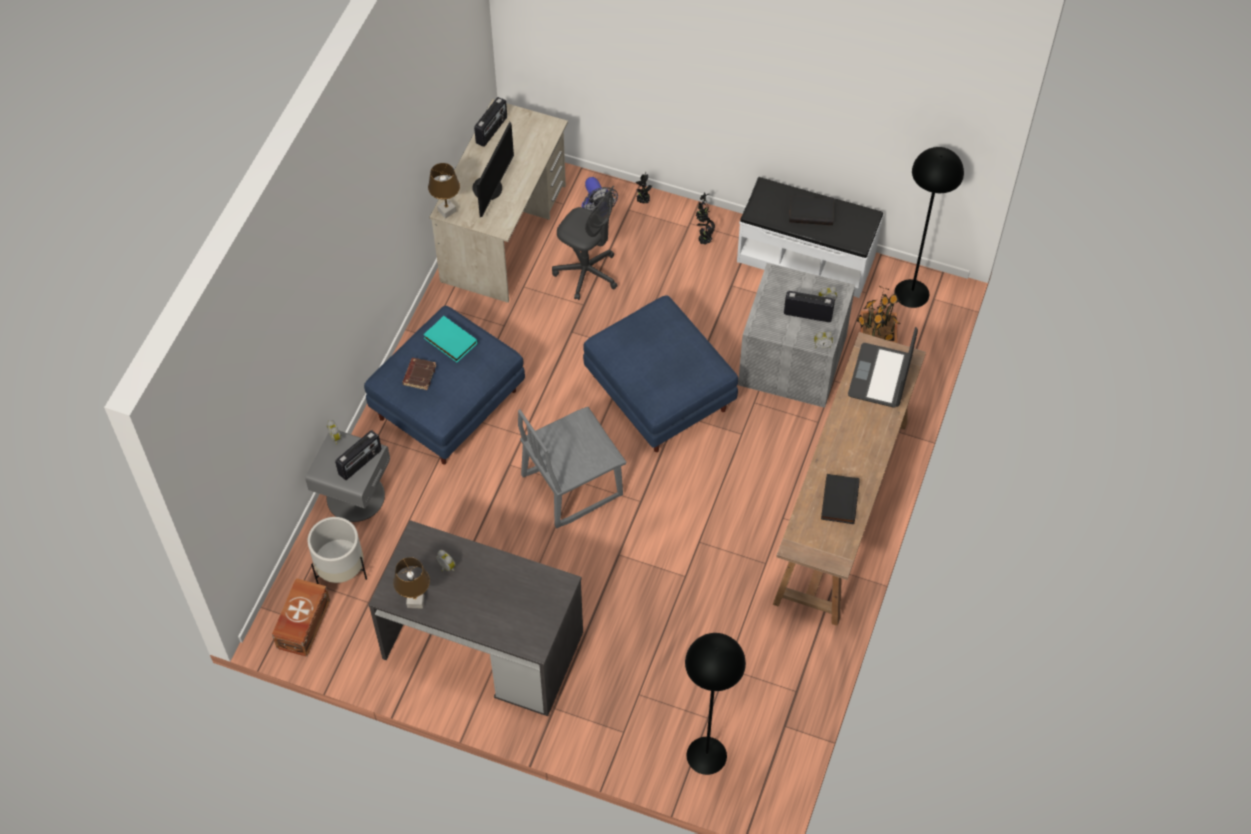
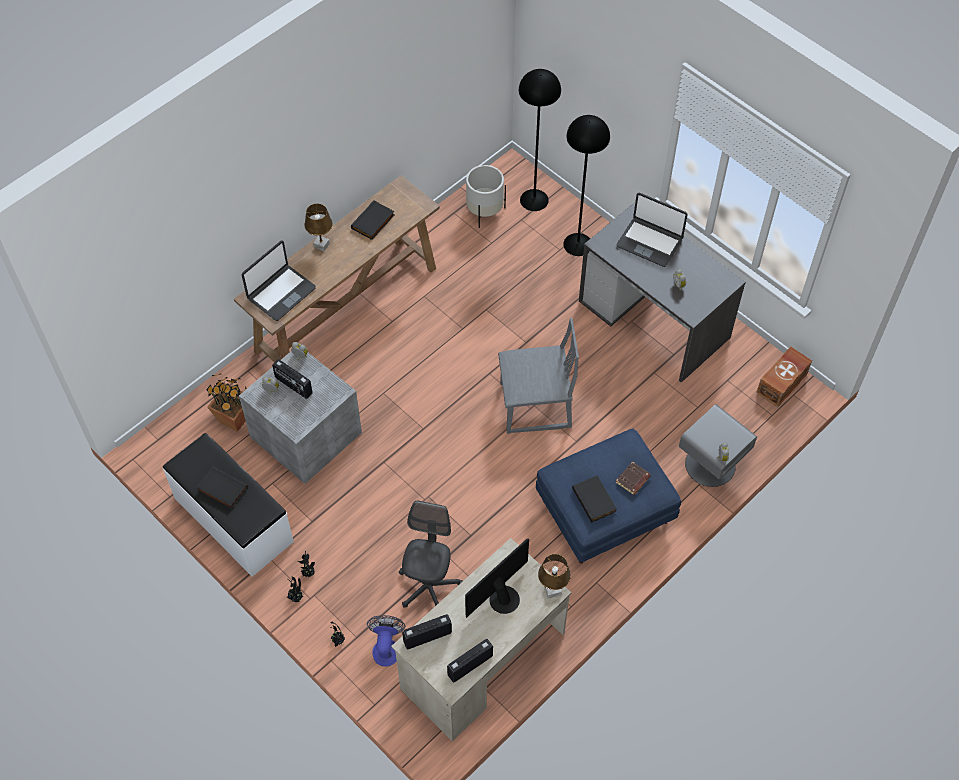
camera: 155 degrees left, 0 degrees up
(341, 570) = (740, 411): white planter -> white planter (484, 211)
(360, 463) = (708, 428): radio -> radio (427, 636)
(415, 602) = (710, 270): brown table lamp -> brown table lamp (322, 245)
(449, 341) = (595, 500): turquoise book -> black book
(503, 610) = (649, 242): none -> laptop
(586, 273) = (429, 586): grey office chair -> grey office chair turned 45 degrees clockwise
(660, 394) = (427, 450): blue ottoman -> none
(912, 293) = (171, 451): black floor lamp -> black floor lamp (577, 244)

